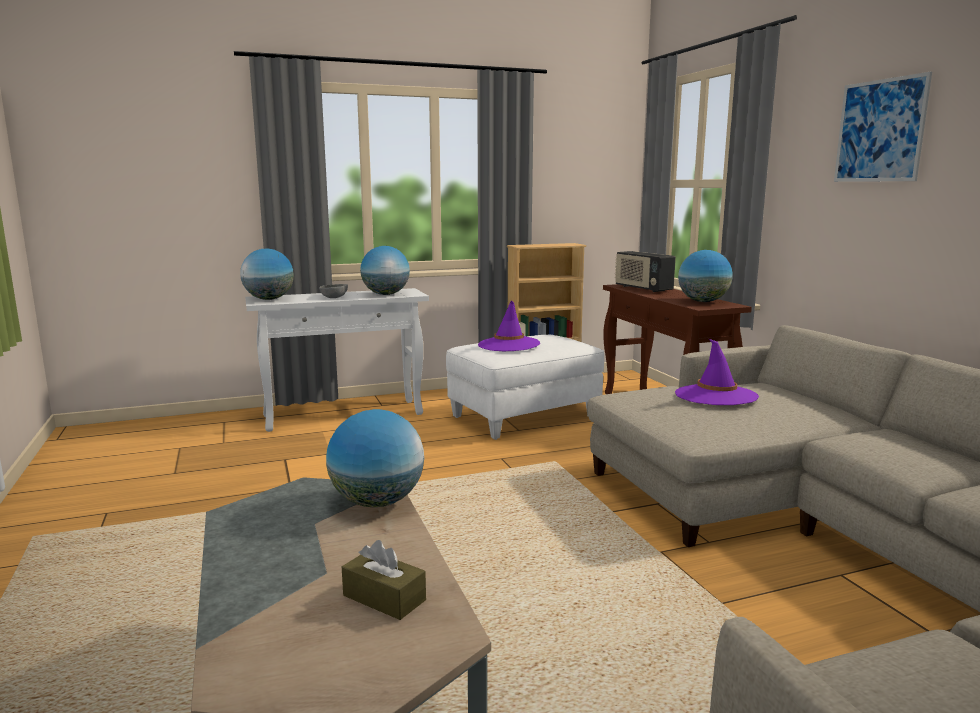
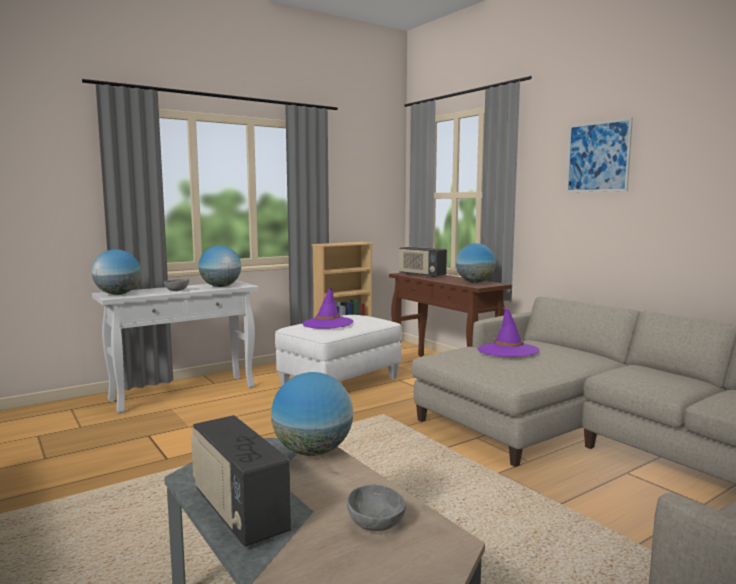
camera: 15 degrees left, 5 degrees down
(248, 562) = (238, 512): none -> radio
(384, 598) = (377, 523): brown tissue box -> grey bowl

